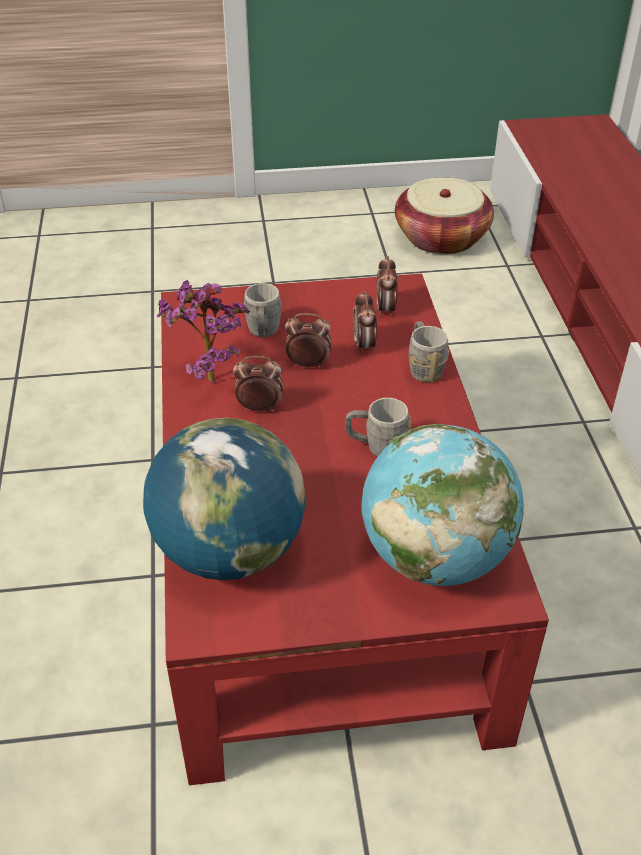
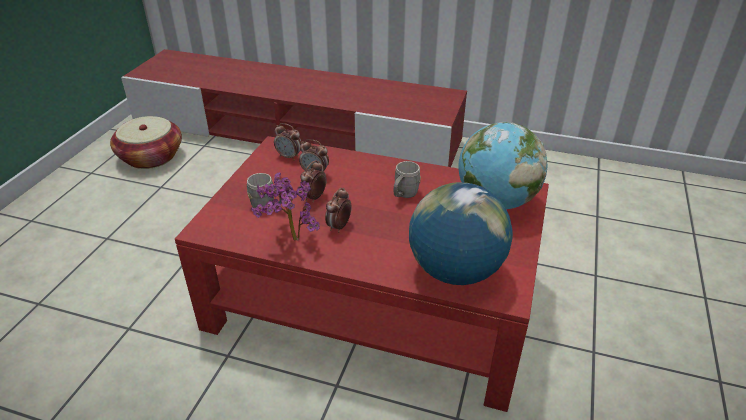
camera: 65 degrees left, 5 degrees down
(423, 367) = (351, 160): grey mug -> none

